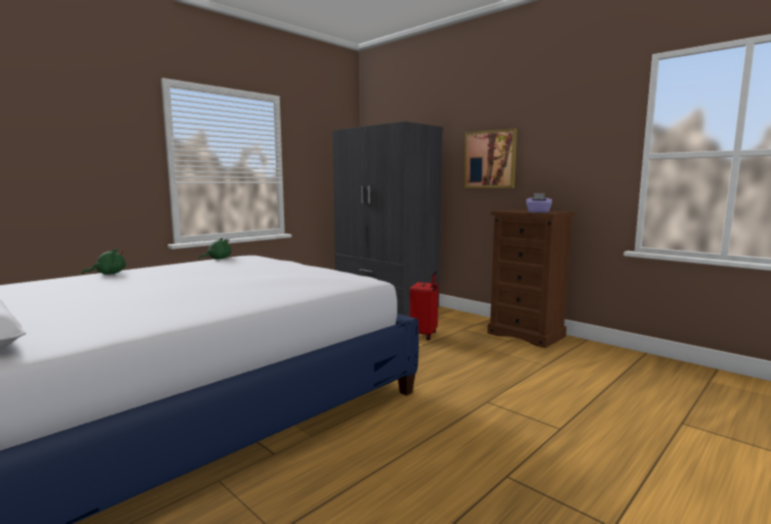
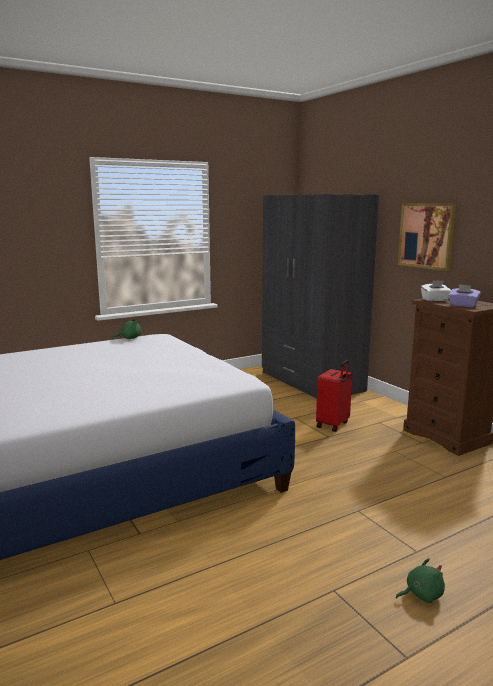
camera: 15 degrees right, 5 degrees up
(108, 274) = (30, 354): green plush toy -> green plush toy (421, 594)
(510, 210) = (435, 300): none -> white tissue box

